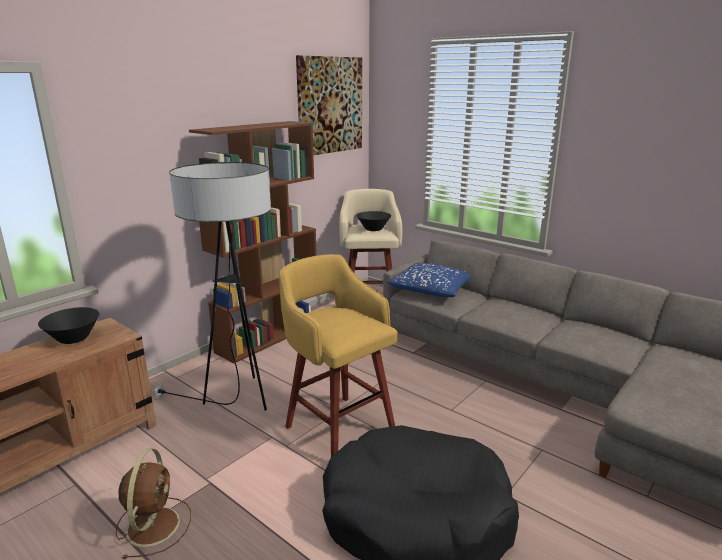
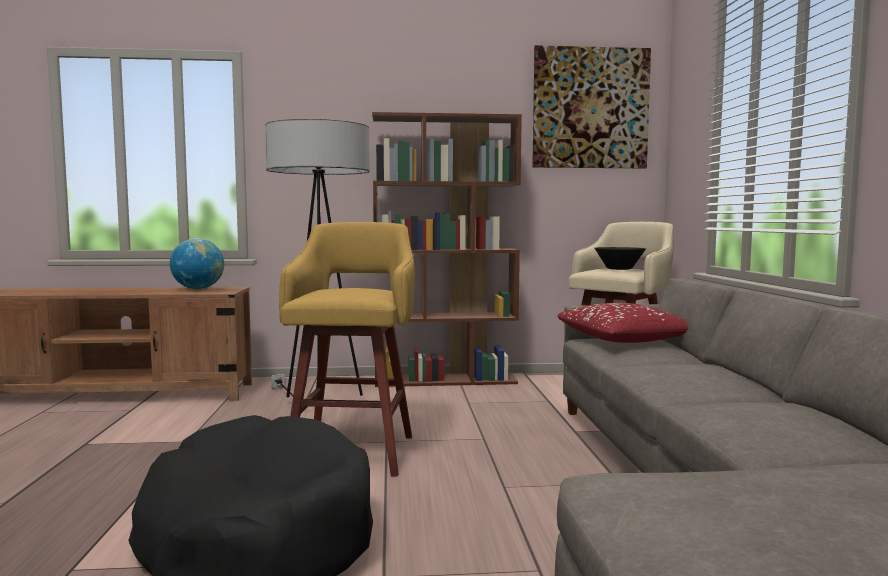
camera: 45 degrees right, 15 degrees down
(73, 338) = (198, 289): black bowl -> globe
(154, 524) = (110, 445): brown fan -> none
(432, 289) = (625, 340): blue pillow -> red pillow

